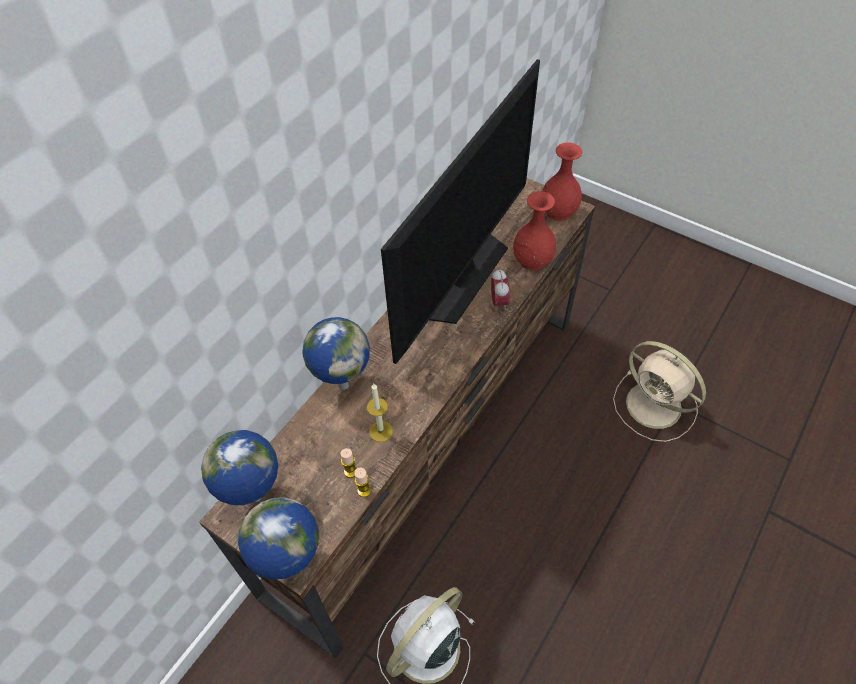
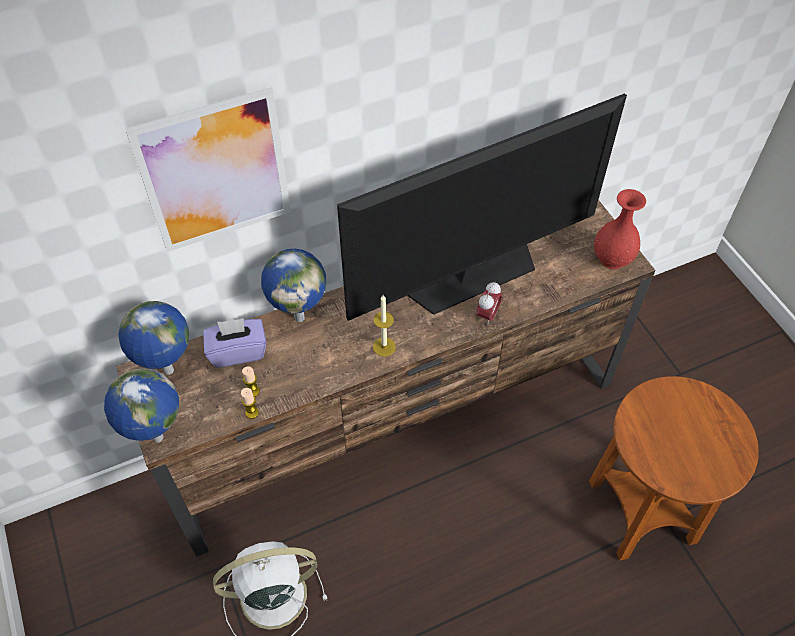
camera: 30 degrees right, 0 degrees up
(247, 271) = (215, 172): none -> picture
(309, 444) = (238, 351): none -> purple tissue box
(381, 431) = (301, 372): candle -> candle (384, 347)
(532, 260) = (549, 292): red vase -> none
(655, 406) = (642, 512): beige fan -> brown side table

